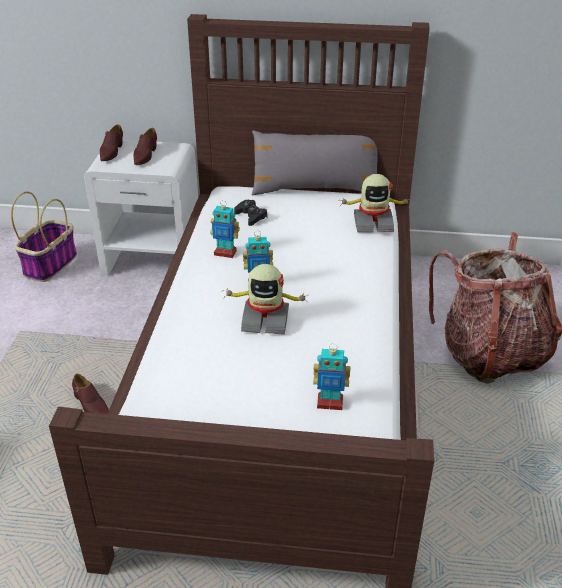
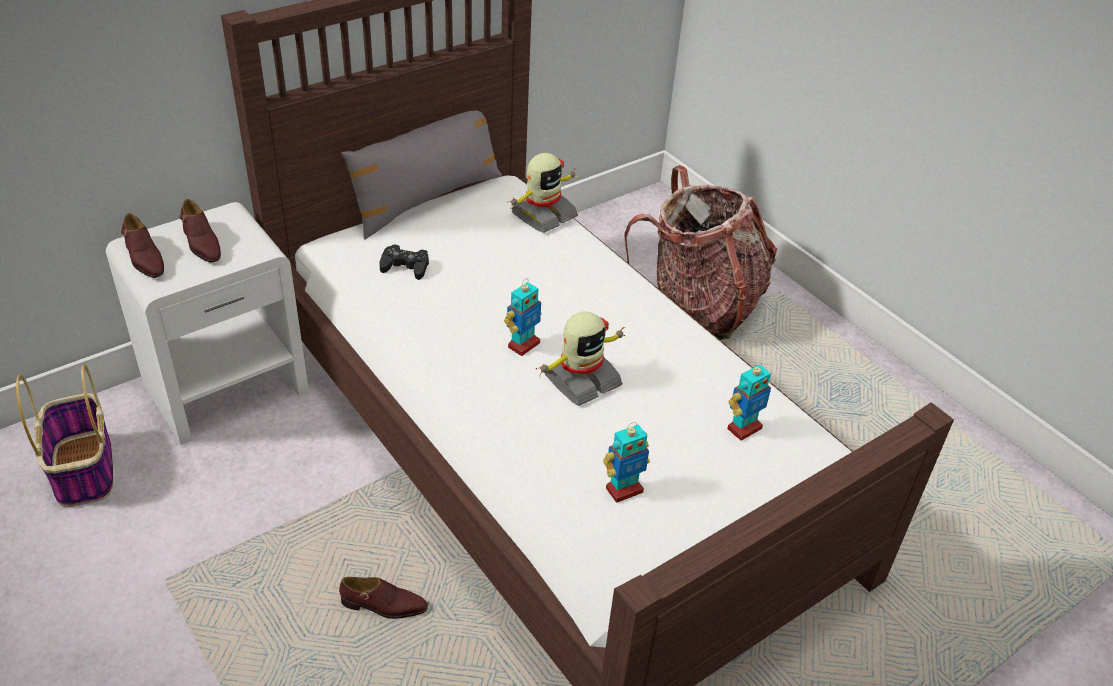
camera: 45 degrees left, 5 degrees up
(225, 253) = (437, 326): toy robot -> toy robot (623, 489)

